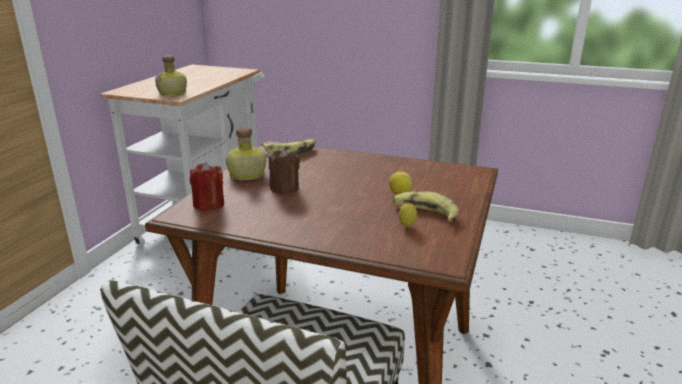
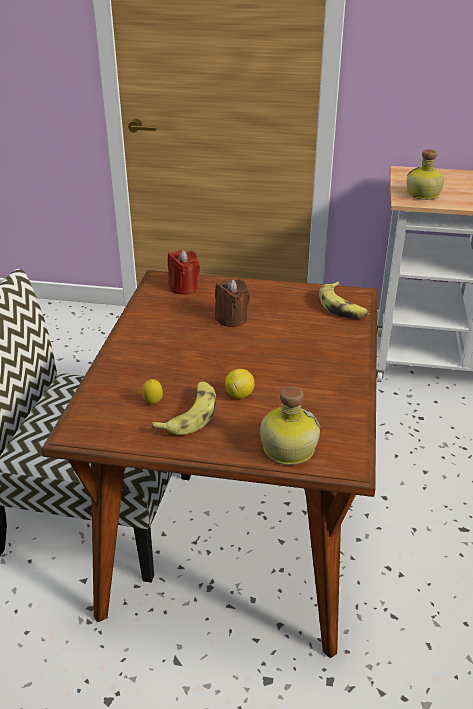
camera: 80 degrees right, 10 degrees up
(246, 175) = (259, 293): bottle -> bottle (287, 448)

